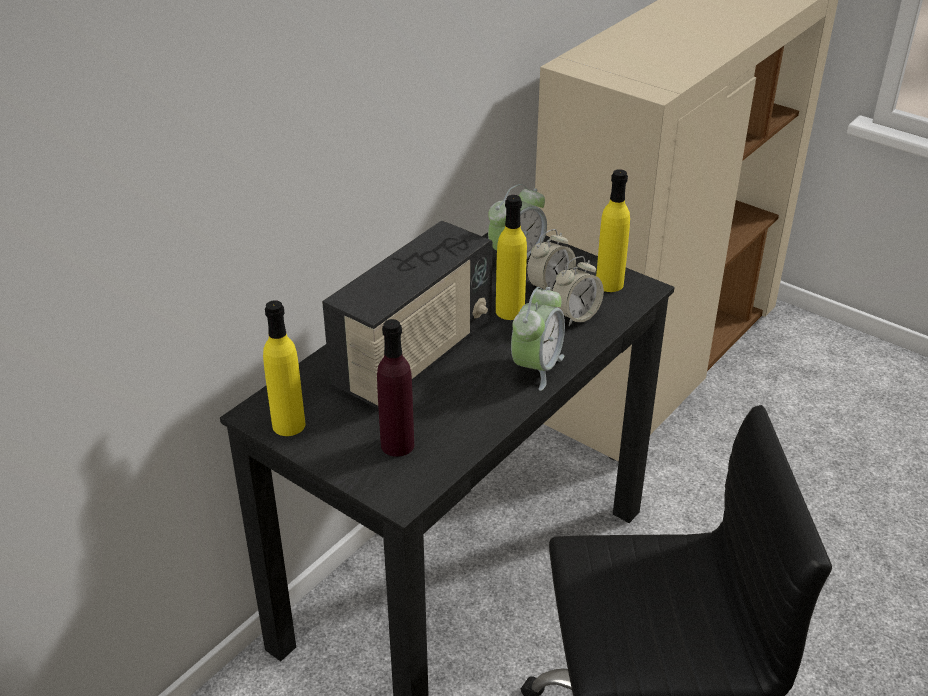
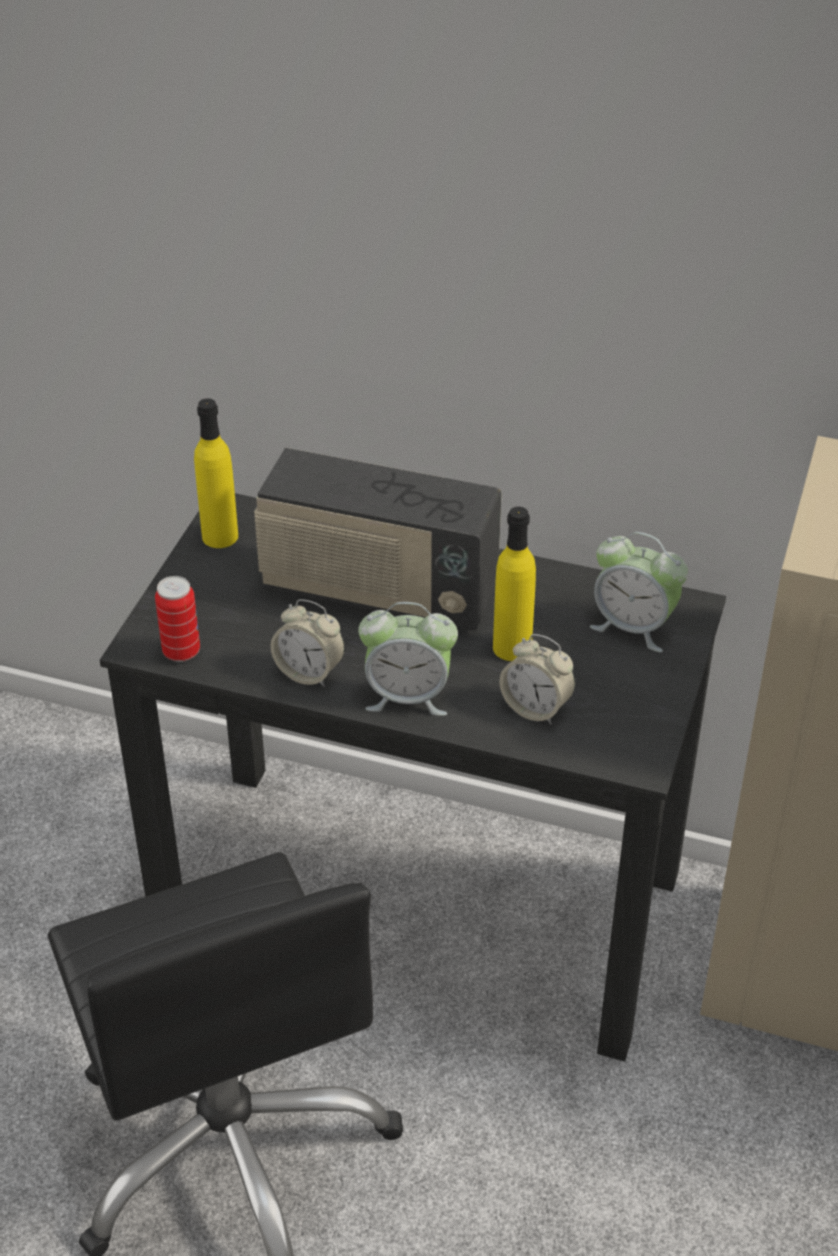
camera: 70 degrees right, 5 degrees up
(397, 445) = (221, 620): purple bottle -> none
(423, 474) = (181, 651): none -> can
(549, 287) = (586, 671): alarm clock -> alarm clock (309, 672)
(609, 284) = (630, 726): yellow bottle -> none

